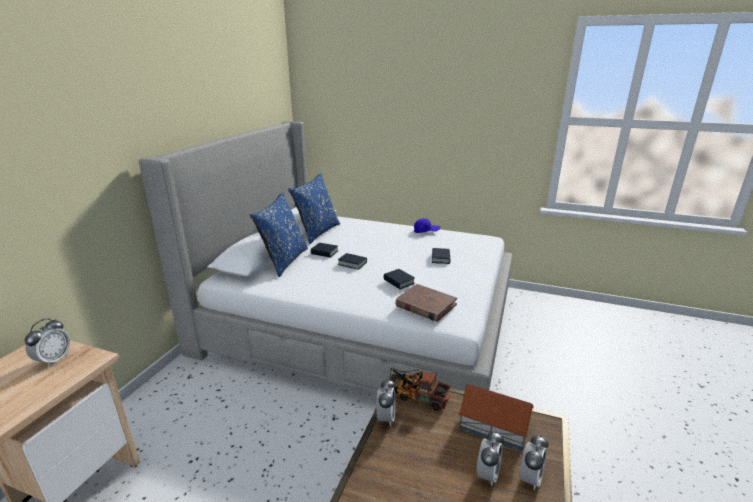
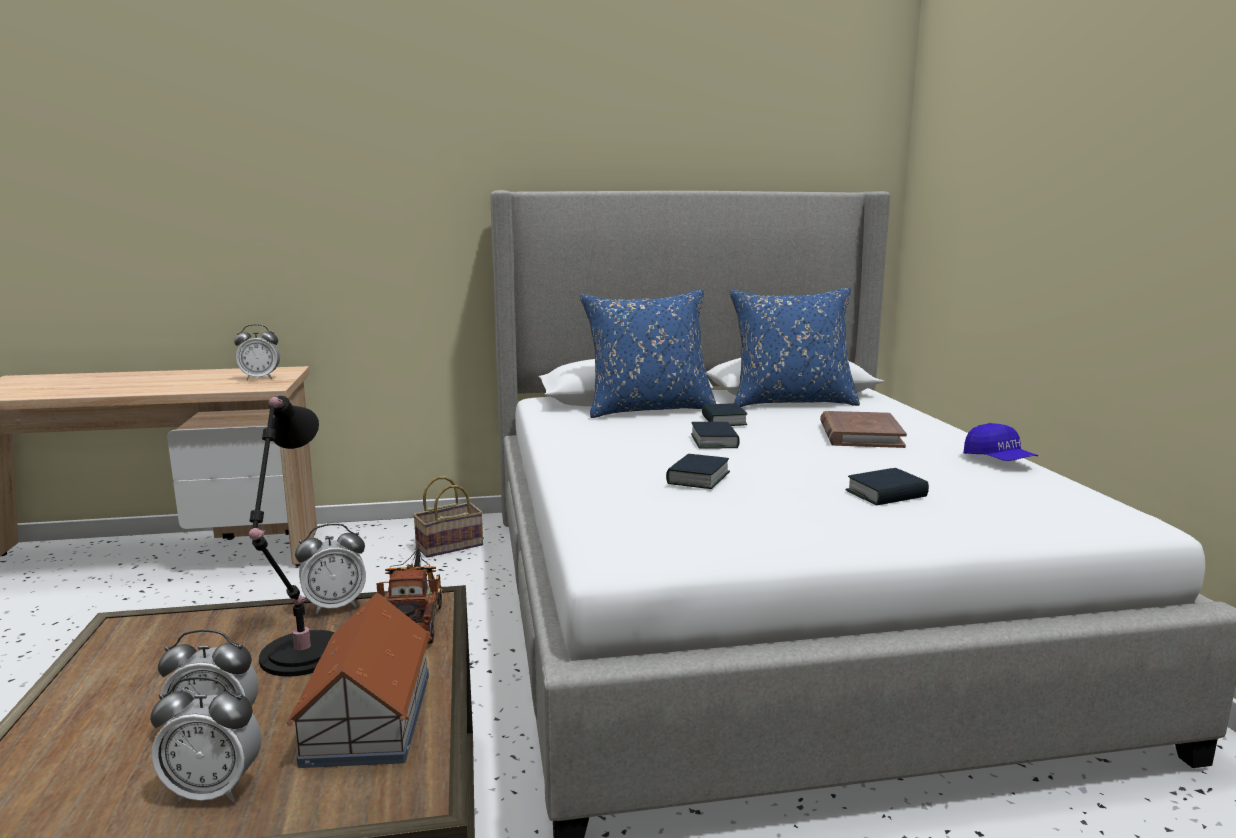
camera: 60 degrees right, 10 degrees down
(196, 388) = (450, 545): none -> basket
(425, 305) = (635, 512): brown book -> brown book (860, 435)
(432, 438) = (300, 658): none -> black table lamp

